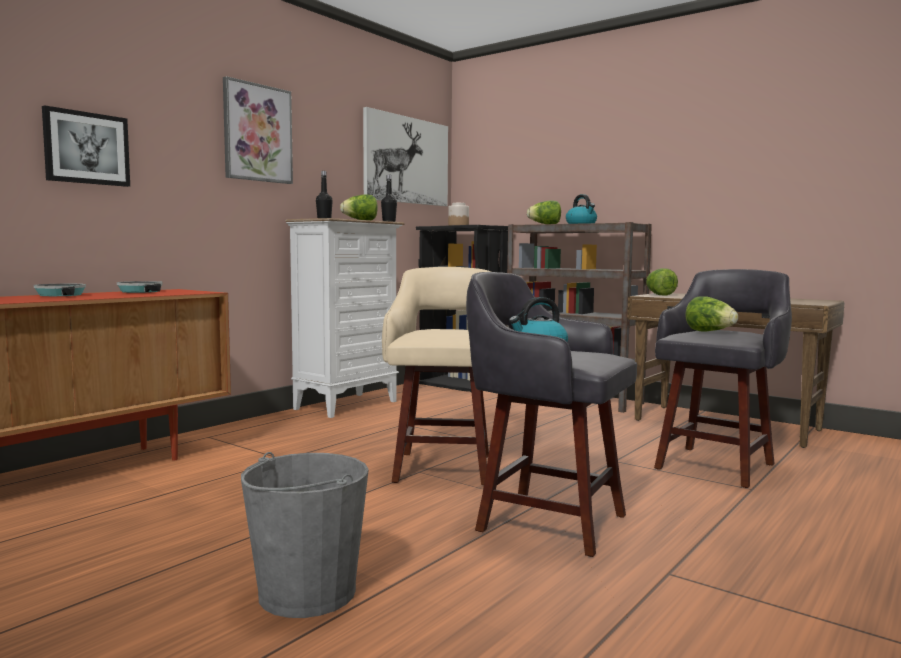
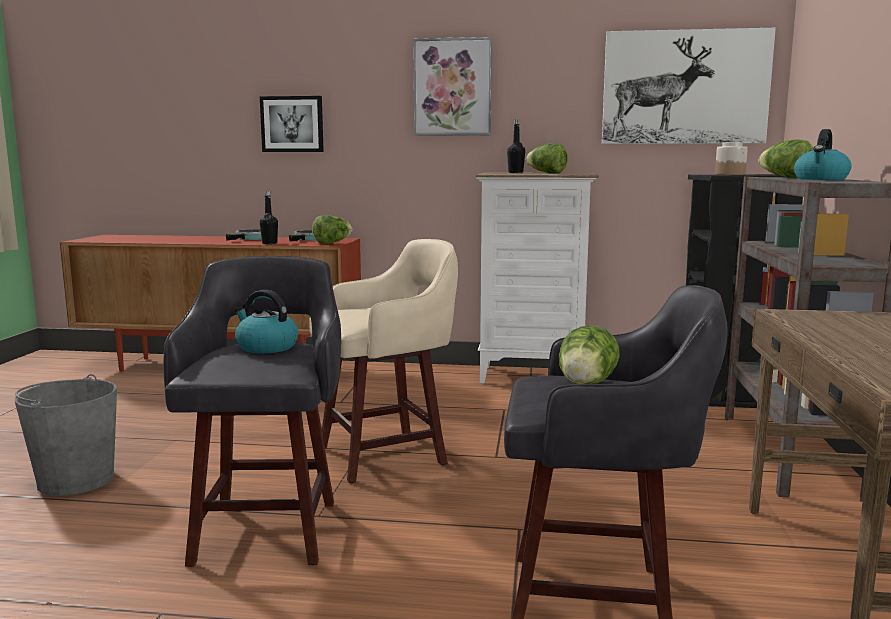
camera: 60 degrees right, 5 degrees up
(389, 221) = (584, 173): black bottle -> black bottle (269, 243)
(659, 295) = (823, 315): lettuce -> lettuce (332, 243)

